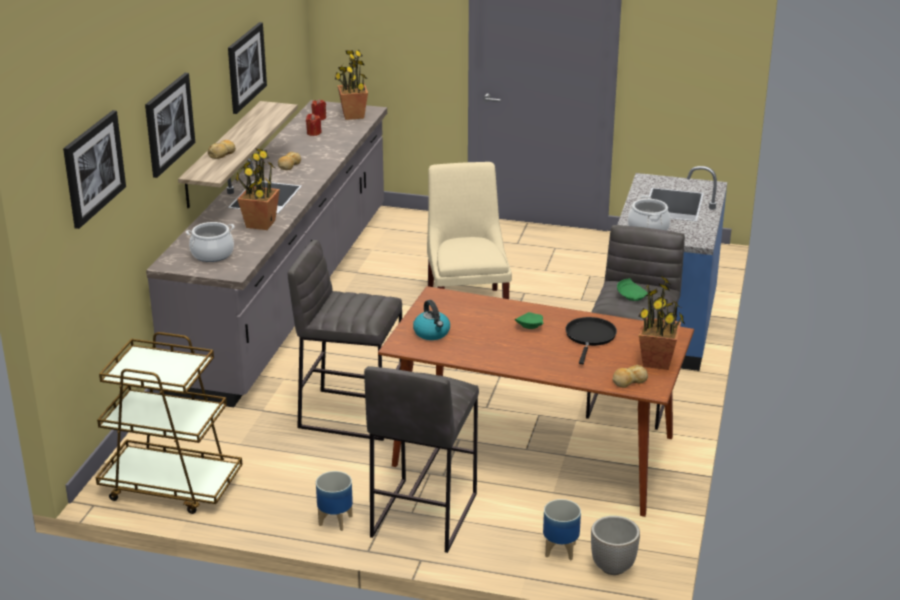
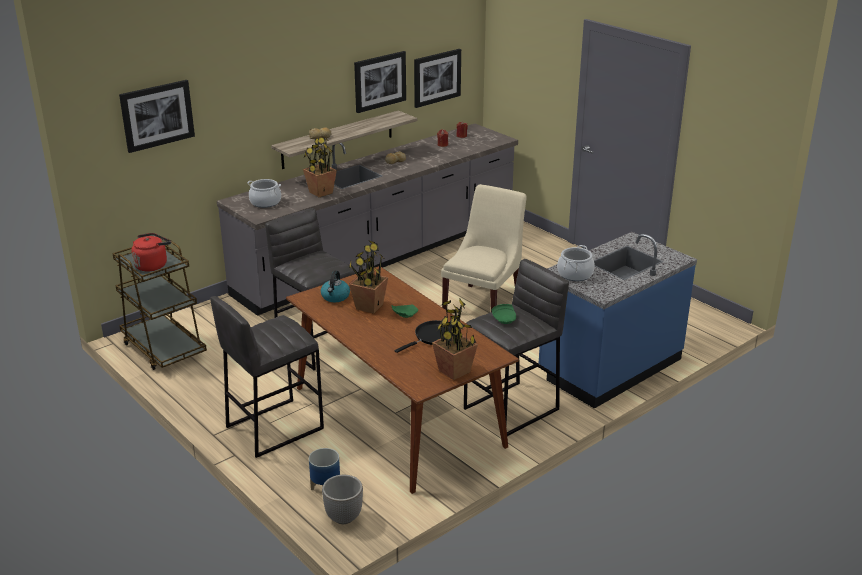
camera: 35 degrees right, 0 degrees up
(167, 371) = (152, 265): none -> red kettle
(168, 124) = (263, 103): picture -> picture (436, 77)
(335, 521) = (220, 408): planter -> none
(353, 115) = (486, 140): potted plant -> potted plant (369, 307)
(629, 381) = (413, 377): bread -> none

